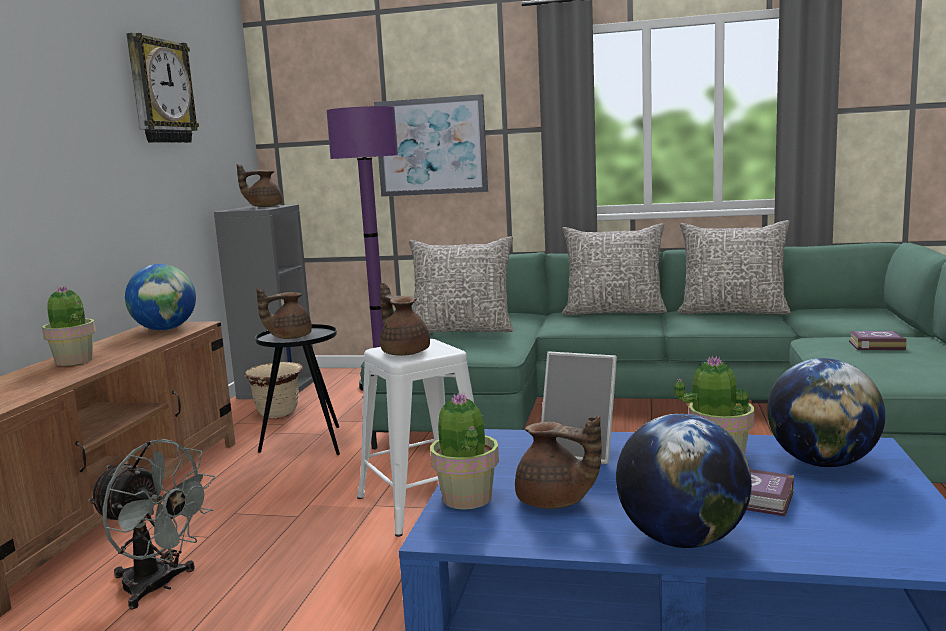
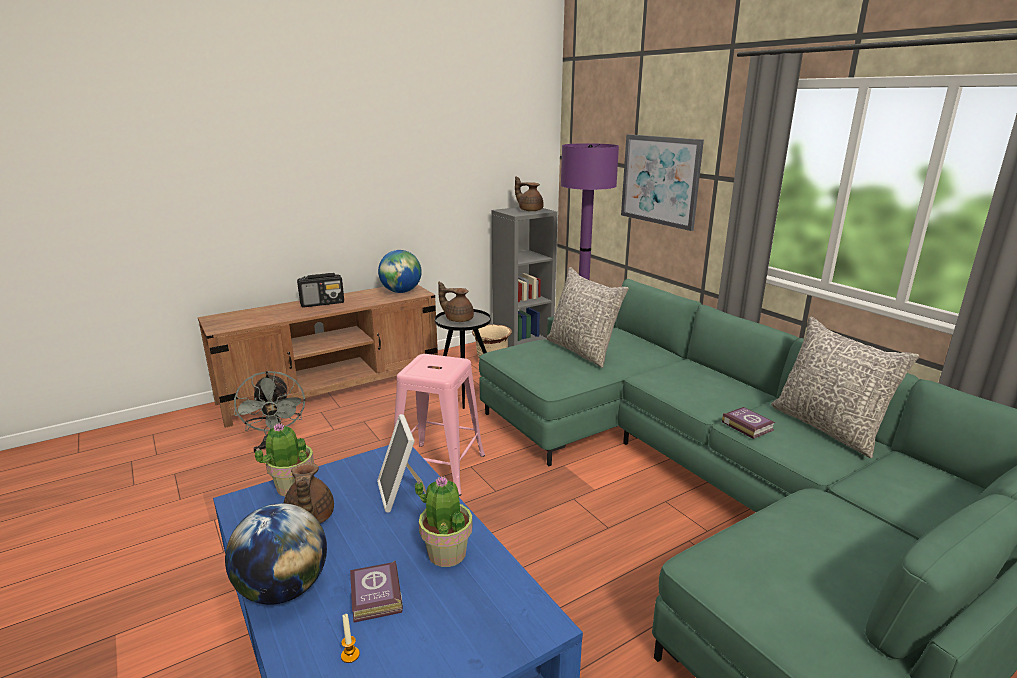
camera: 45 degrees right, 10 degrees up
(74, 361) = (323, 303): potted plant -> radio
(160, 91) = (452, 124): wall clock -> none
(404, 352) = (426, 366): brown teapot -> none
(424, 502) = (439, 468): white stool -> pink stool
(614, 312) = (727, 379): grey pillow -> none
(822, 463) = (478, 608): globe -> none
(837, 527) = (350, 655): none -> candle
(875, 345) = (841, 541): book -> book (747, 425)

